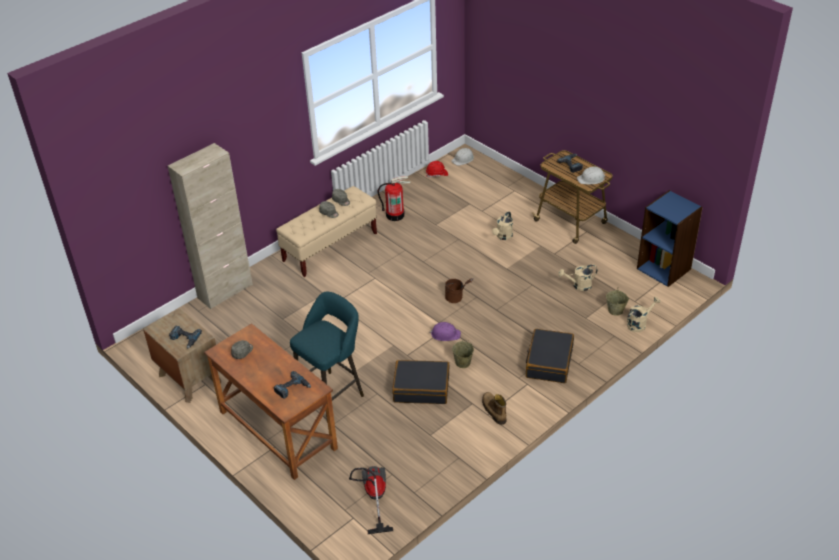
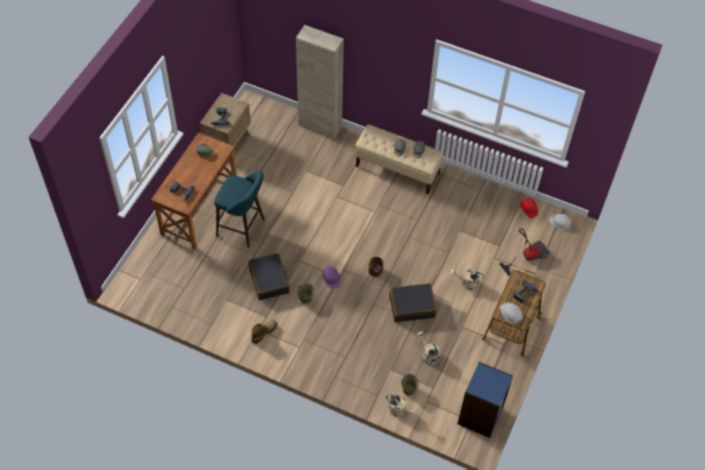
camera: 65 degrees right, 15 degrees up
(373, 497) = (160, 284): vacuum cleaner -> vacuum cleaner (526, 256)
(395, 215) = (458, 199): fire extinguisher -> none
(549, 362) = (328, 356): black suitcase -> black suitcase (412, 306)

